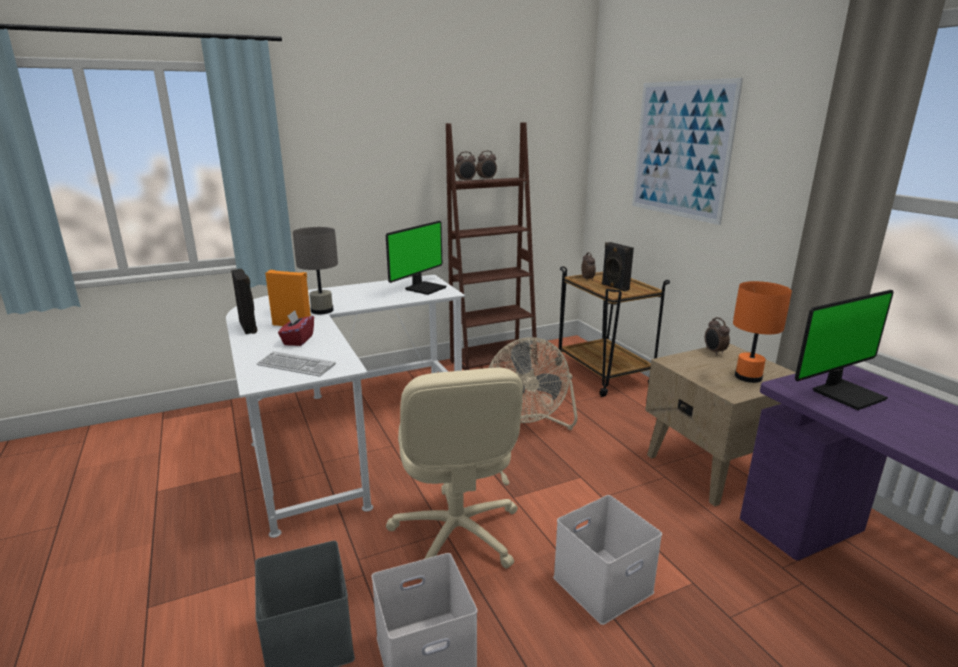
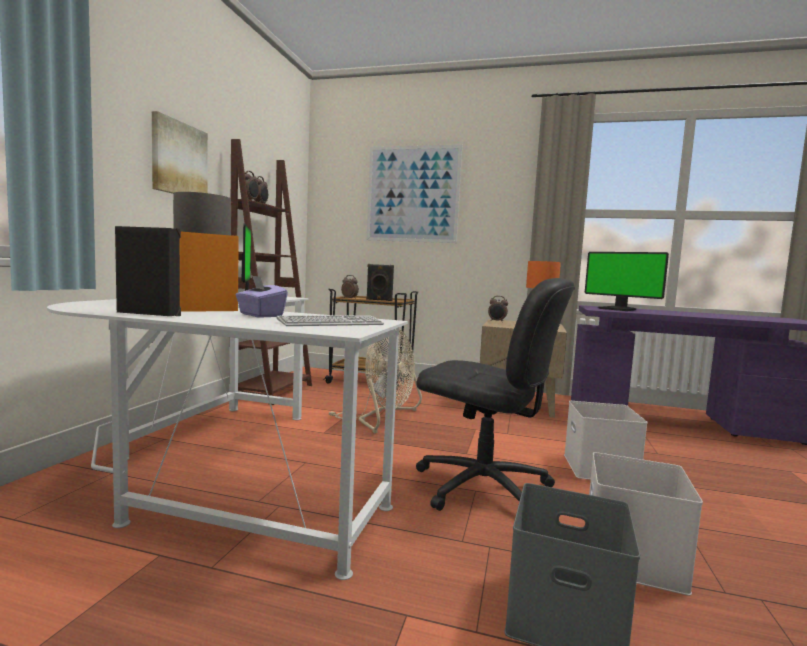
camera: 50 degrees left, 15 degrees down
(298, 340) = (260, 315): red tissue box -> purple tissue box
(384, 160) = (178, 159): none -> picture
(456, 533) = (483, 487): beige office chair -> black office chair
(846, 393) = (618, 309): monitor -> monitor turned 120 degrees clockwise

